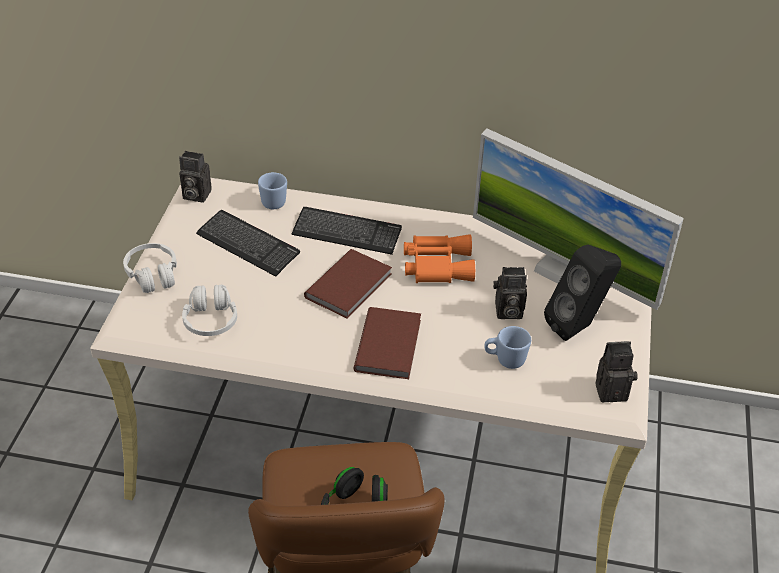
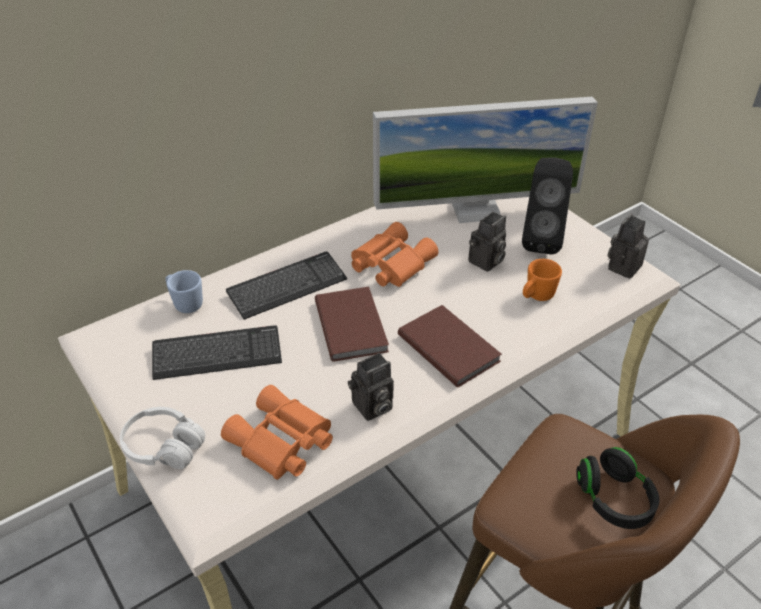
camera: 45 degrees left, 0 degrees up
(194, 195) = (101, 347): camera -> camera (371, 408)
(210, 320) = (280, 443): white headphones -> orange binoculars
(505, 360) = (536, 296): blue mug -> orange mug

